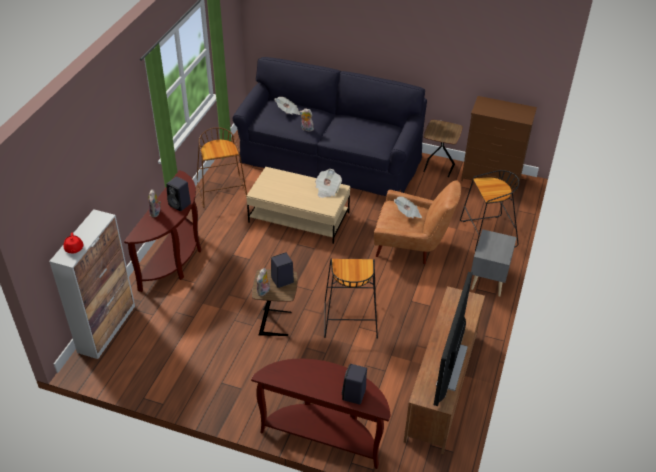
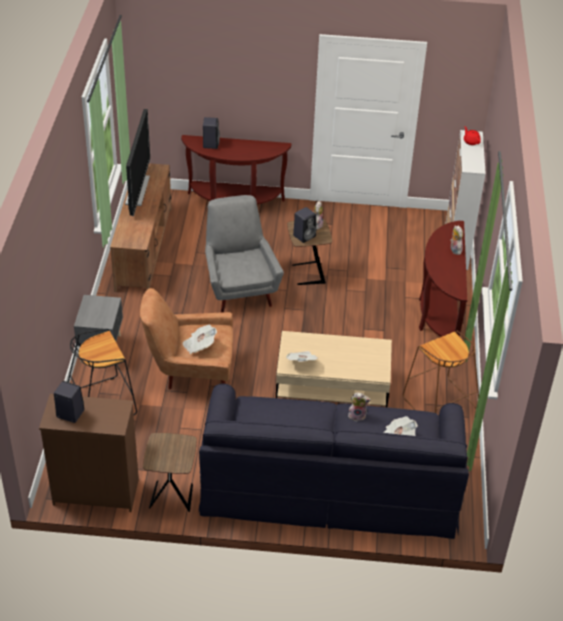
camera: 165 degrees right, 0 degrees up
(180, 204) = (437, 262): black speaker -> black speaker (69, 413)
(349, 319) = (239, 287): black stool -> grey armchair

